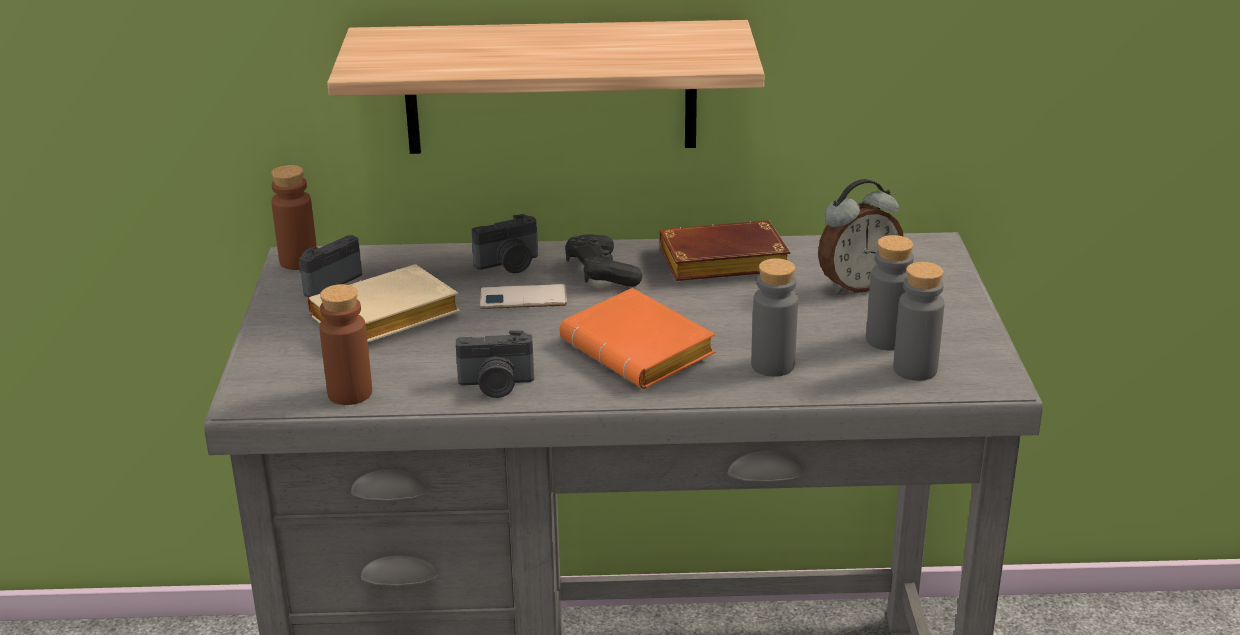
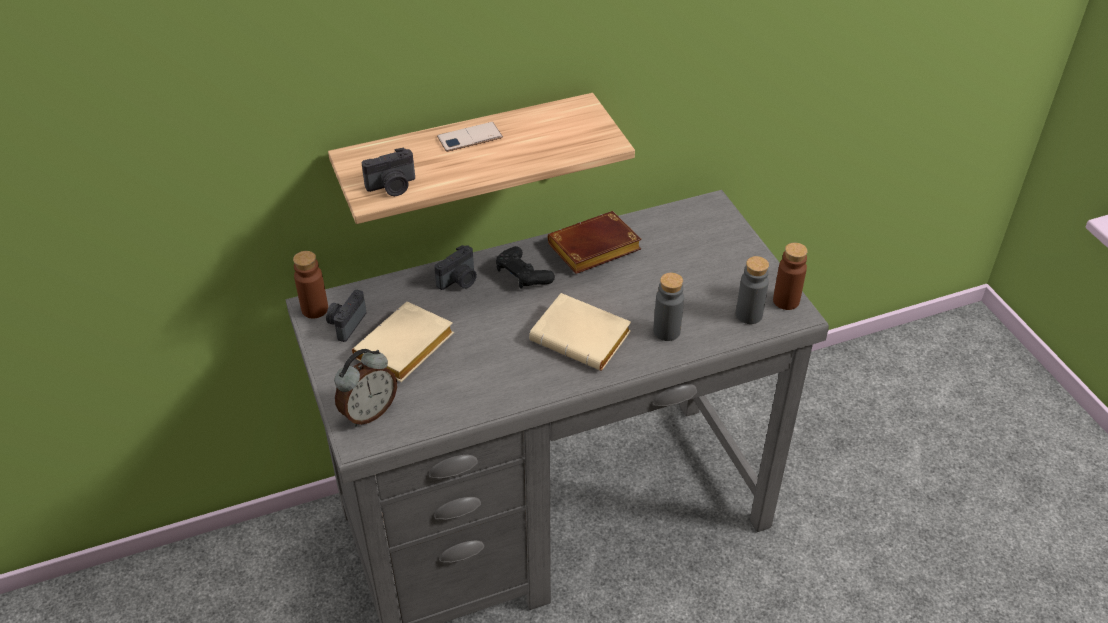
camera: 20 degrees left, 15 degrees up
(350, 393) = (420, 419): brown bottle -> brown bottle (786, 301)
(496, 385) = (509, 389): camera -> camera (392, 187)
(523, 298) = (485, 309): phone -> phone (470, 137)
(643, 351) = (584, 338): orange book -> beige book
(856, 285) = (684, 251): alarm clock -> alarm clock (368, 412)
(887, 340) = (722, 294): grey bottle -> none

